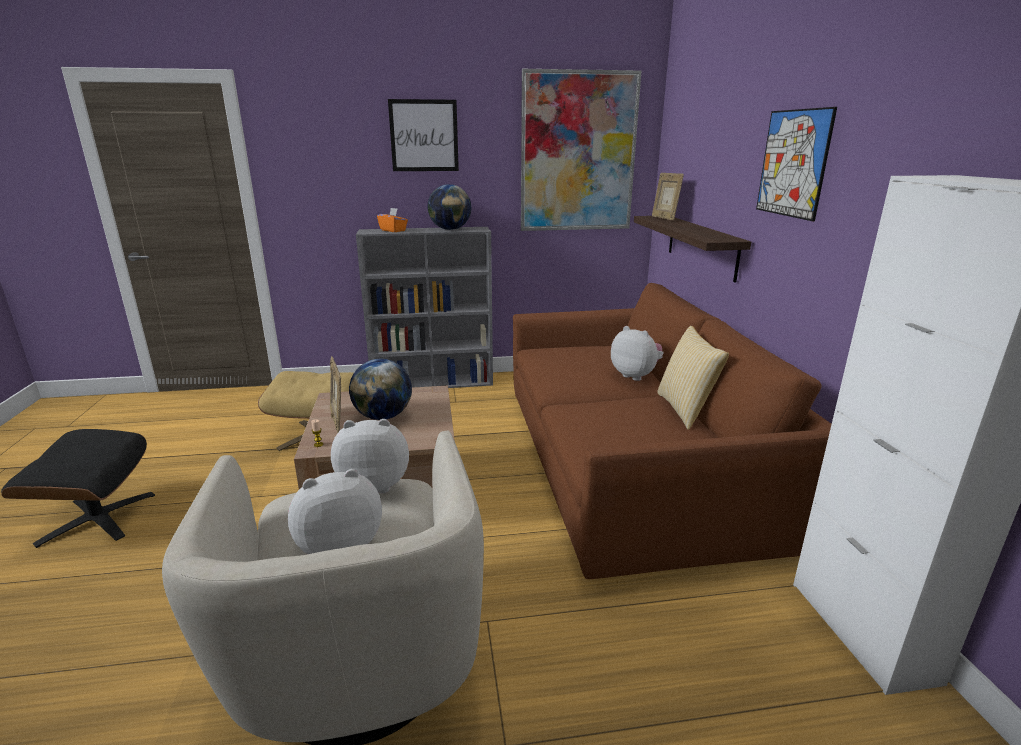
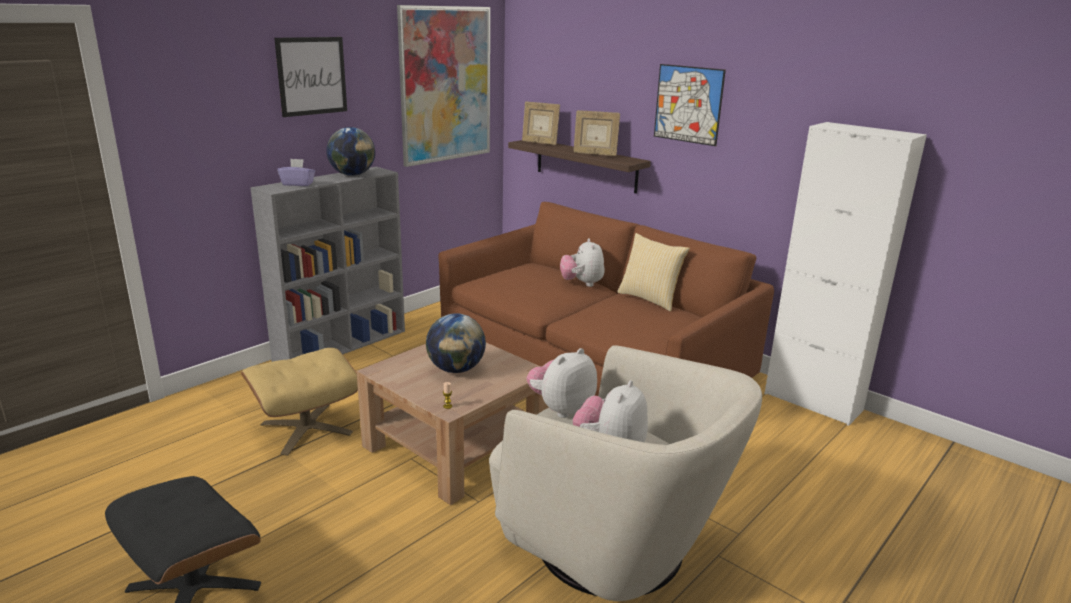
camera: 40 degrees left, 0 degrees up
(338, 420) = (425, 385): picture frame -> picture frame (595, 154)
(393, 230) = (298, 184): orange tissue box -> purple tissue box
(636, 375) = (582, 283): plush toy -> plush toy turned 105 degrees counterclockwise

